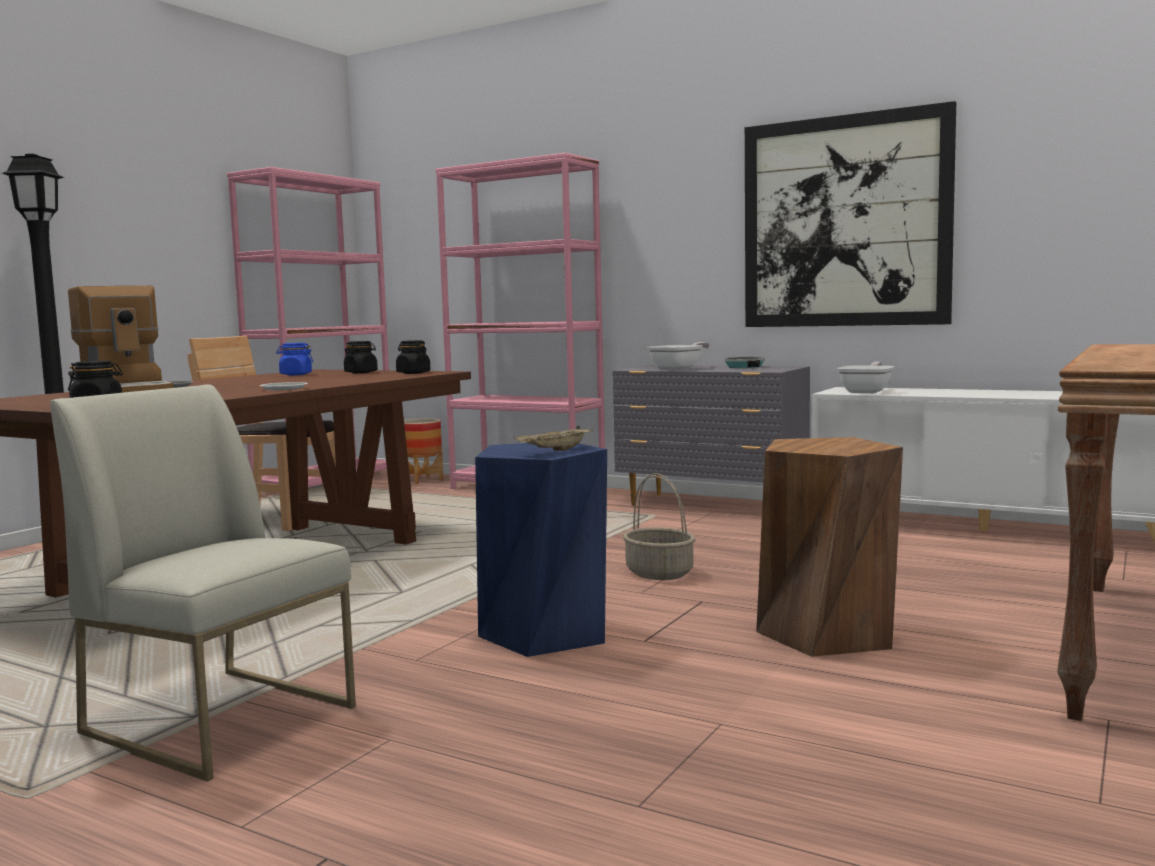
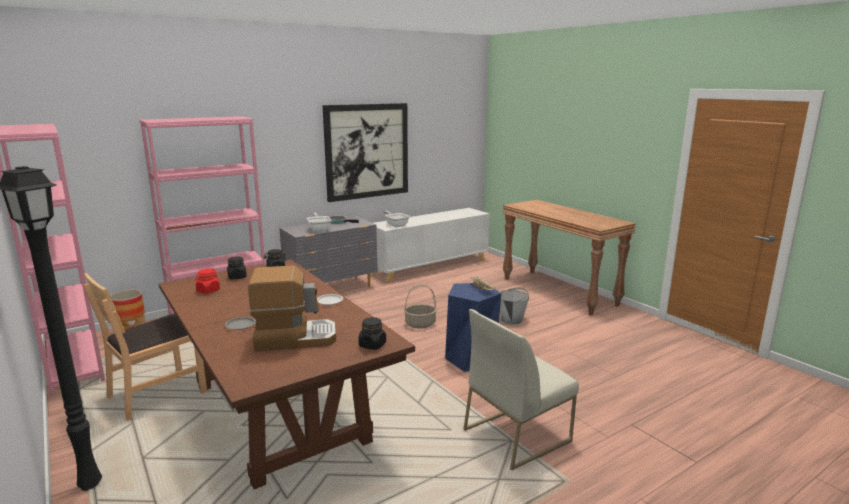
camera: 65 degrees left, 10 degrees up
(295, 374) = (208, 291): blue jar -> red jar
(826, 633) = (512, 319): brown stool -> grey bucket

